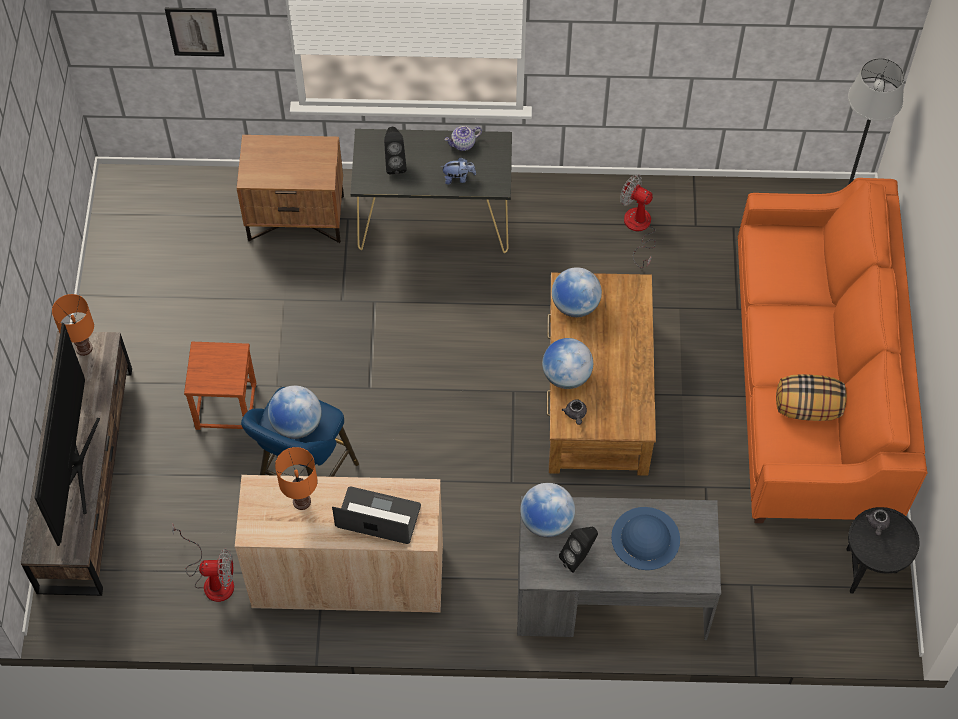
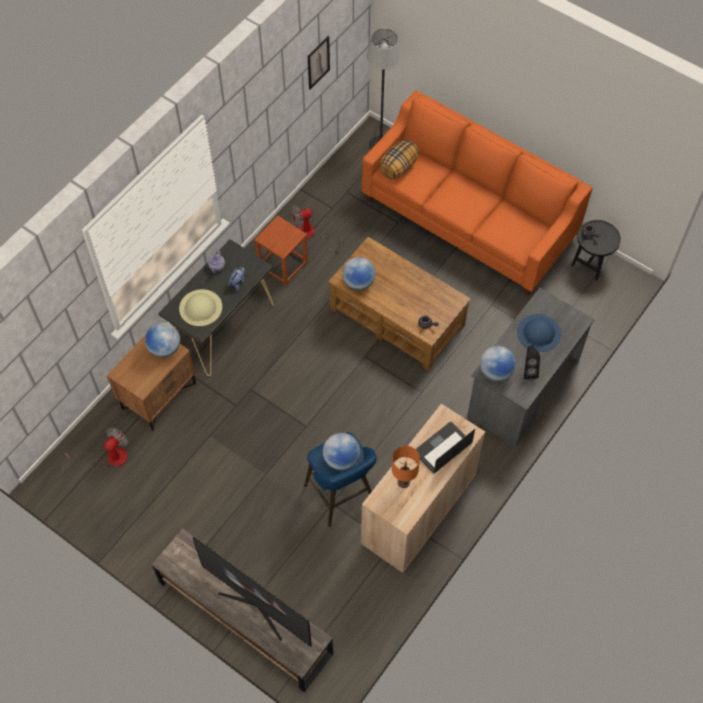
camera: 55 degrees left, 0 degrees up
(84, 349) = (178, 555): orange table lamp -> none
(195, 31) = (53, 335): picture -> picture (318, 62)
(212, 579) = (367, 584): fan -> fan (109, 457)
(225, 405) = (257, 509): brown stool -> brown stool (282, 265)
(395, 163) = (200, 307): black speaker -> beige hat
(566, 375) = (399, 314): globe -> globe (165, 348)
(807, 408) = (505, 219): pillow -> pillow (398, 168)

